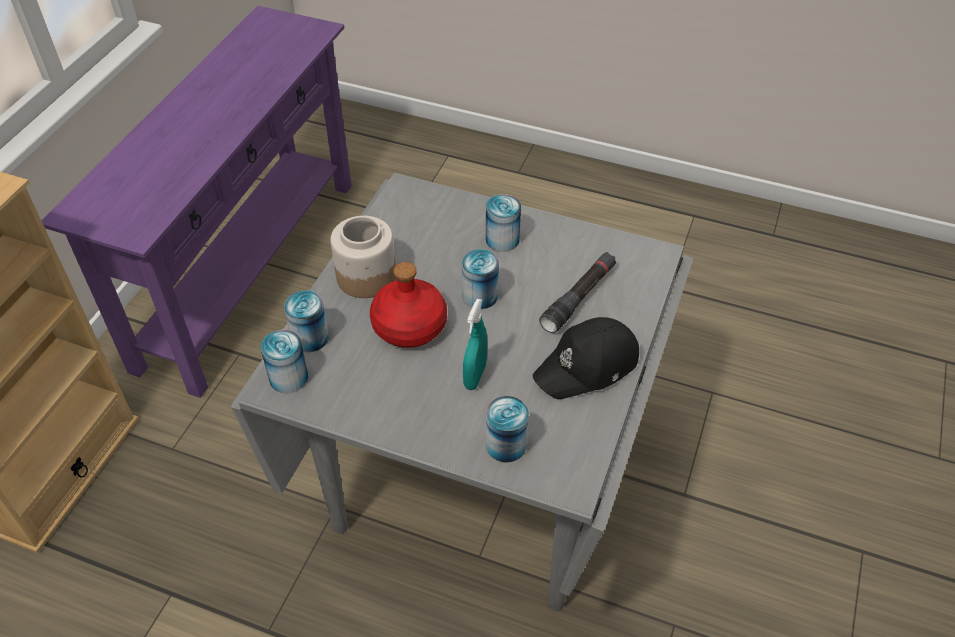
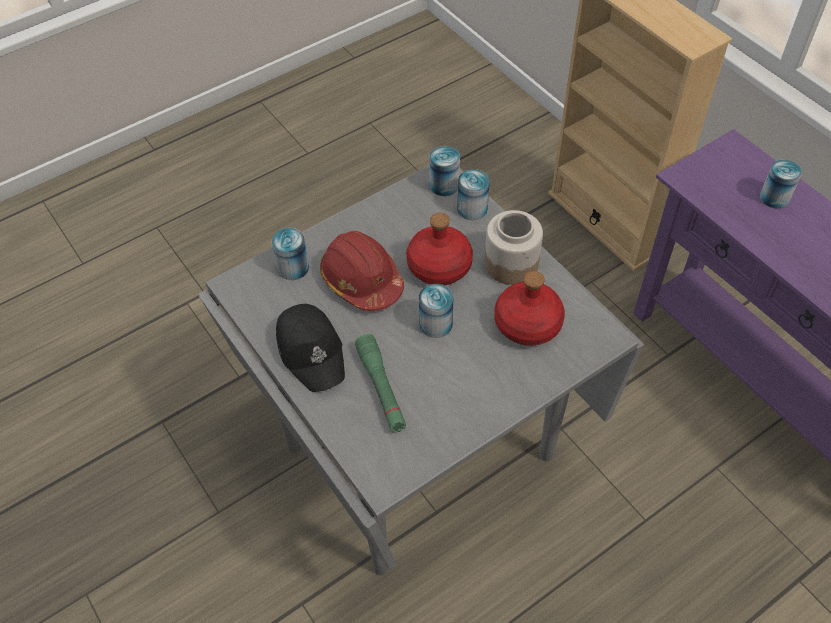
camera: 125 degrees right, 5 degrees up
(428, 238) = (528, 323): none -> red bottle
(475, 376) = (361, 280): turquoise spray bottle -> red hard hat
(502, 239) = (489, 374): can -> can (774, 197)
(579, 298) = (381, 388): black flashlight -> green flashlight
(588, 367) = (312, 351): black cap -> black cap turned 150 degrees clockwise

